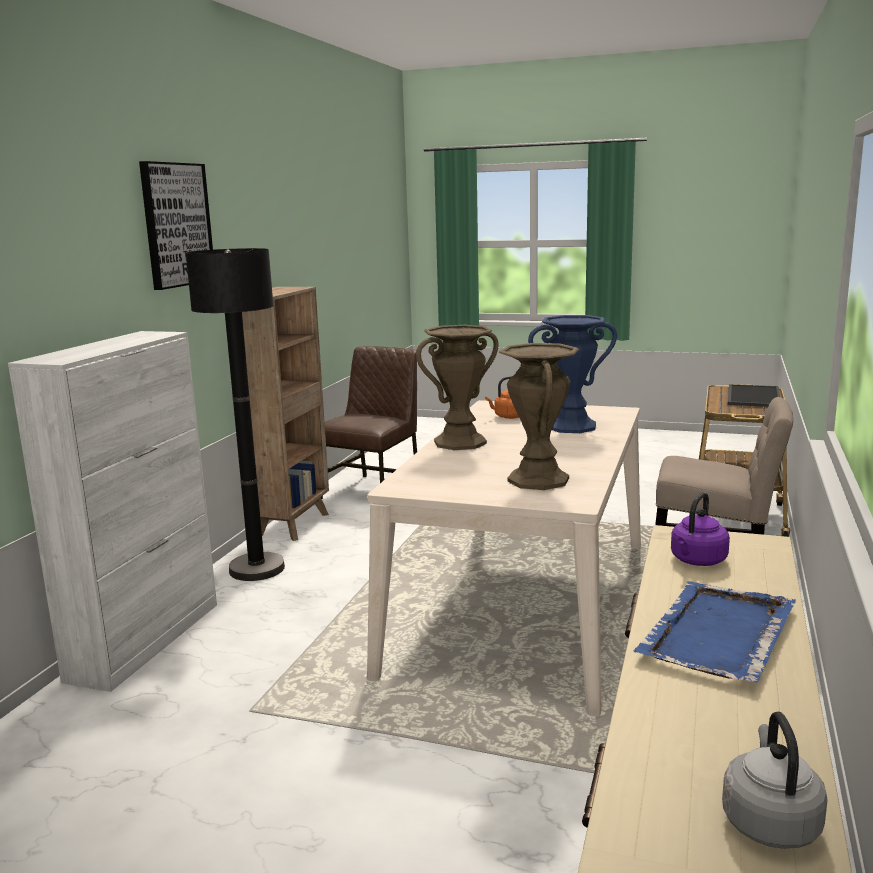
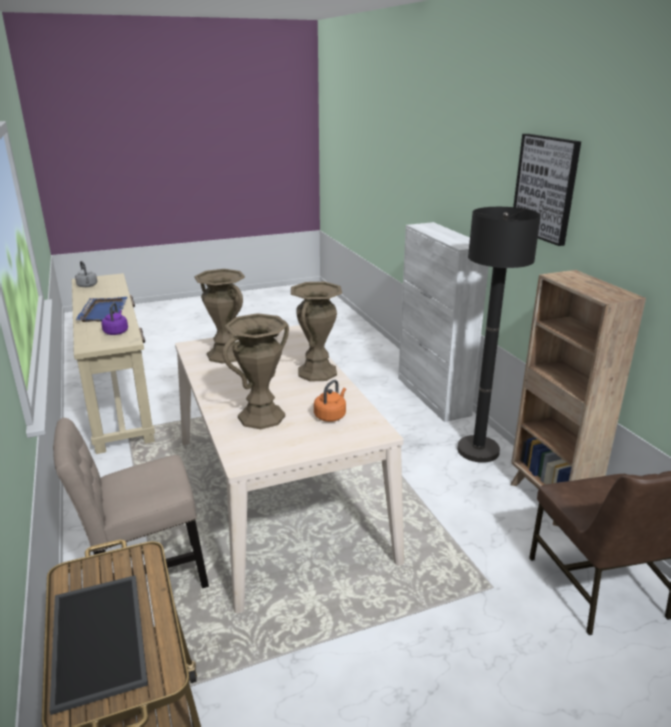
camera: 140 degrees right, 10 degrees up
(571, 426) = (261, 416): blue vase -> brown vase

